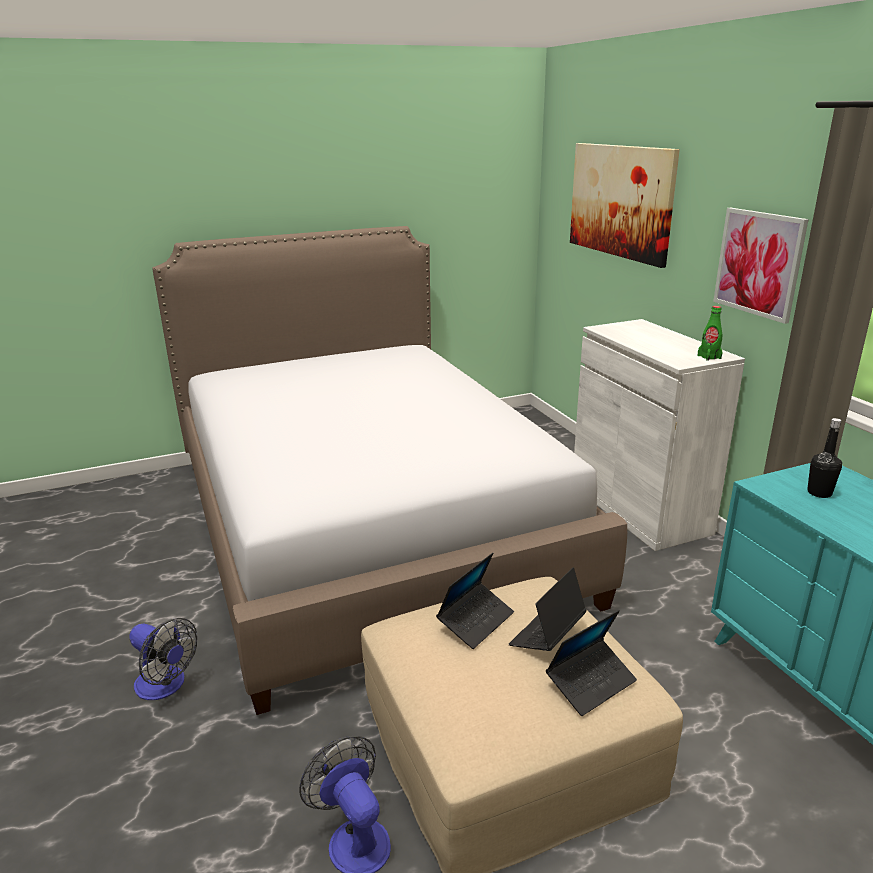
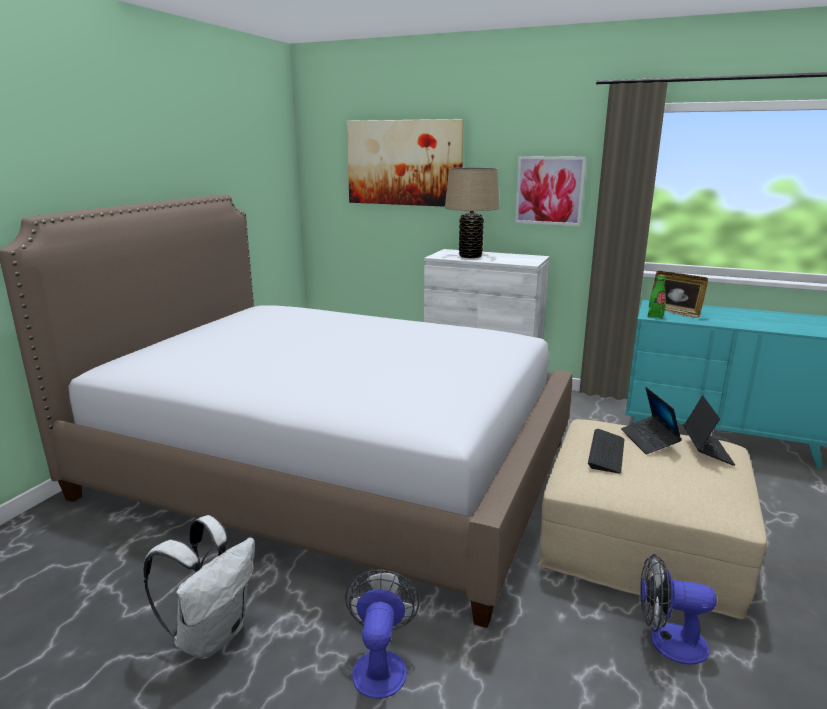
camera: 45 degrees left, 5 degrees down
(129, 602) = (212, 635): none -> white backpack
(165, 686) = (380, 664): fan -> fan turned 75 degrees counterclockwise
(476, 621) = (606, 452): laptop -> keyboard
(638, 336) = (470, 256): none -> beige table lamp
(709, 357) = (534, 258): green bottle -> green bottle (655, 316)
(819, 493) = (675, 312): black bottle -> picture frame

